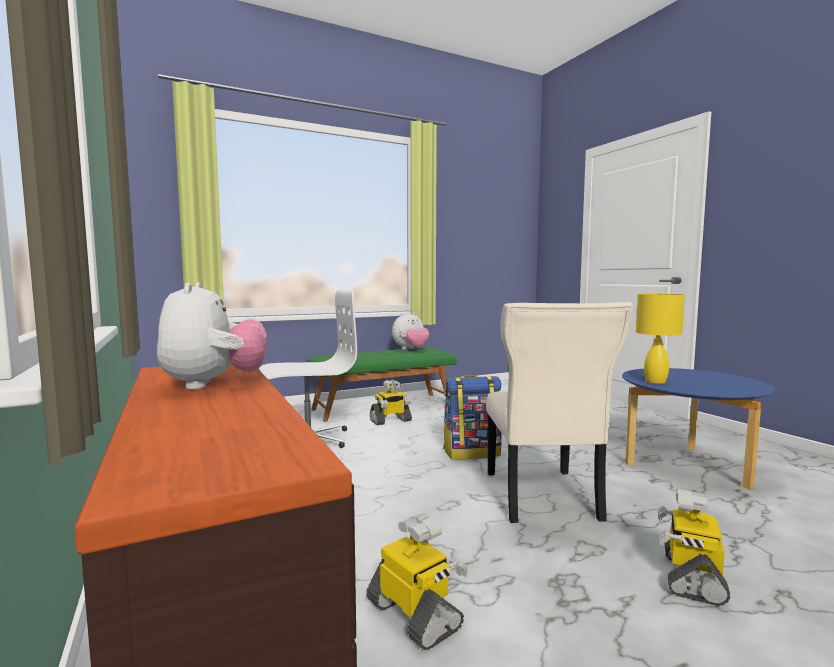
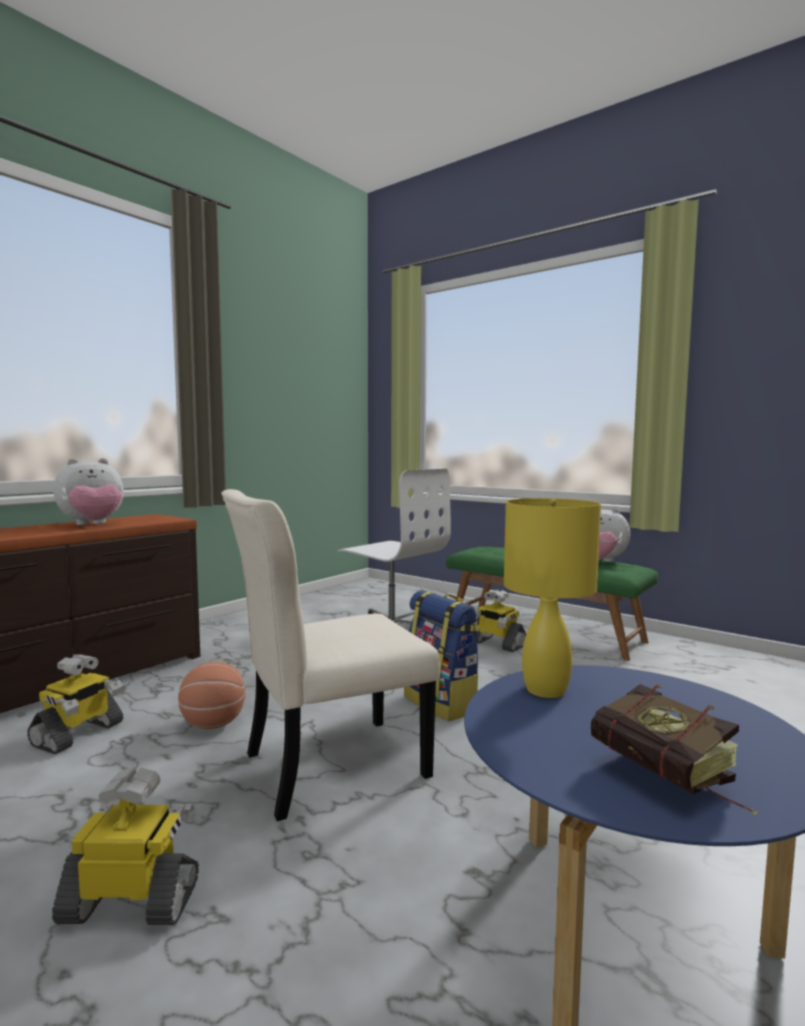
camera: 65 degrees right, 0 degrees up
(447, 534) = (213, 724): none -> basketball
(738, 383) = (672, 782): none -> book

